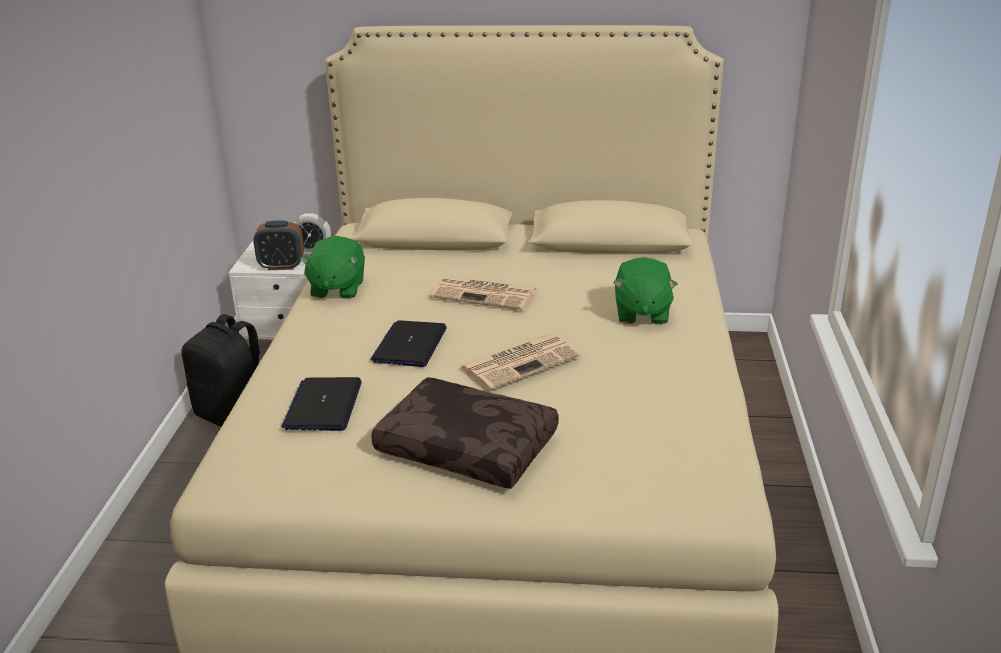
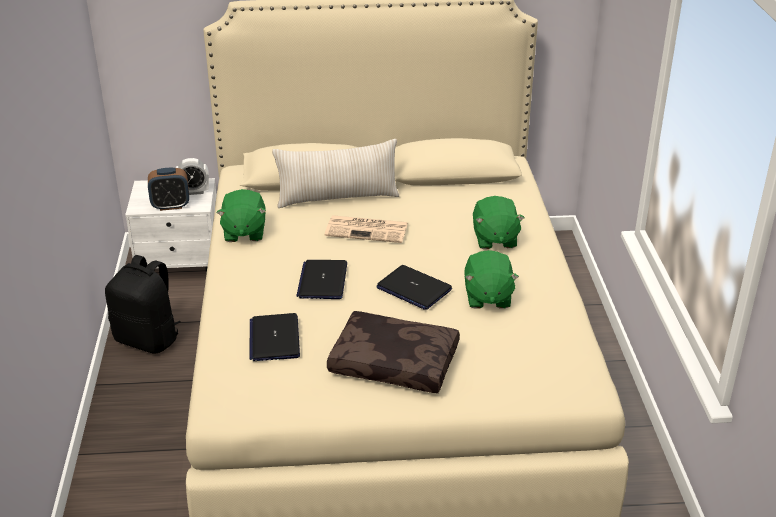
camera: 10 degrees left, 5 degrees up
(461, 259) = (337, 198): none -> beige pillow
(520, 361) = (413, 289): newspaper -> laptop
(614, 378) = (487, 297): none -> green plush toy

